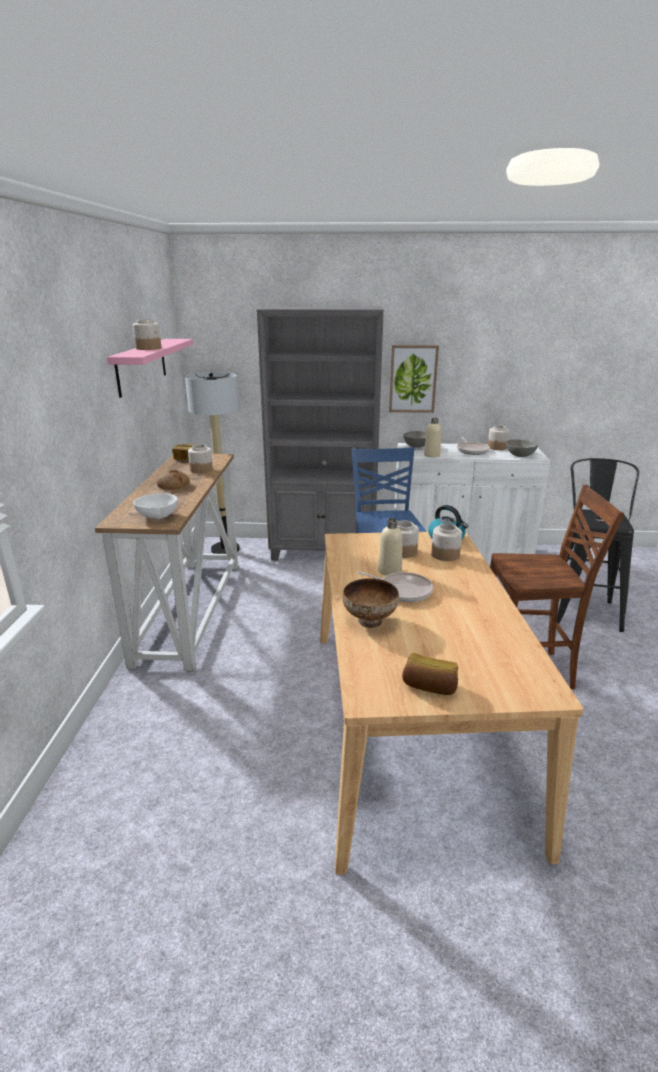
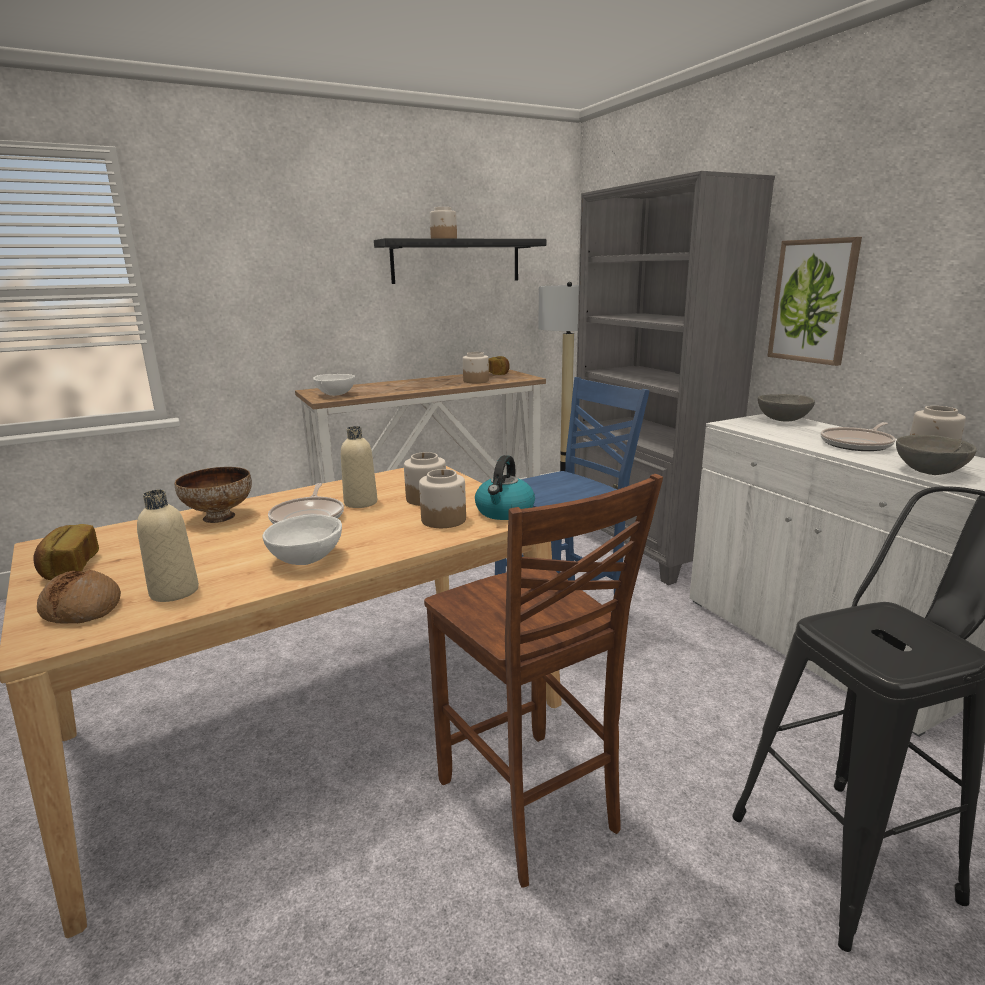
camera: 60 degrees right, 5 degrees down
(141, 366) = (456, 261): pink shelf -> black shelf
(174, 486) = (418, 384): bread -> bread (83, 608)
(432, 455) = (762, 431): beige bottle -> beige bottle (174, 591)
(476, 601) = (307, 559): none -> white bowl

